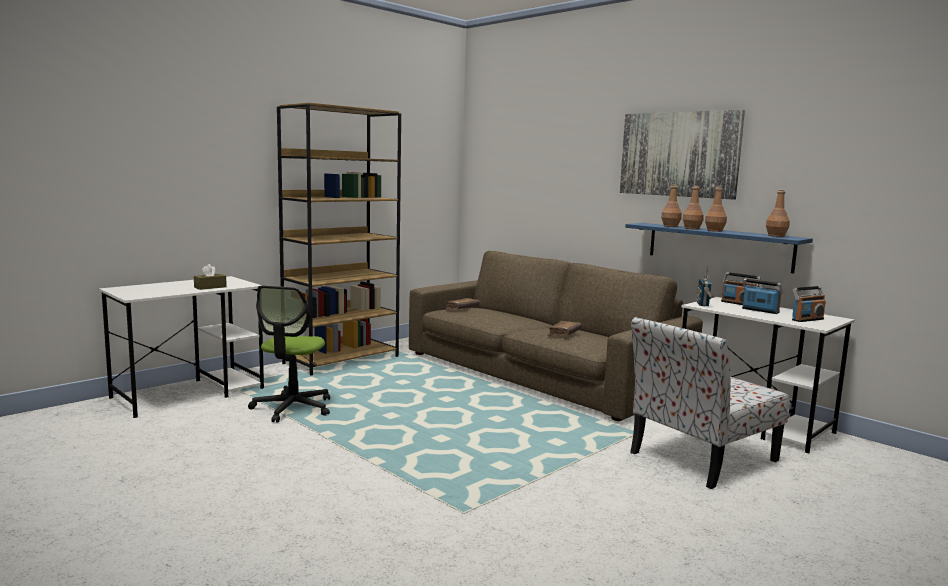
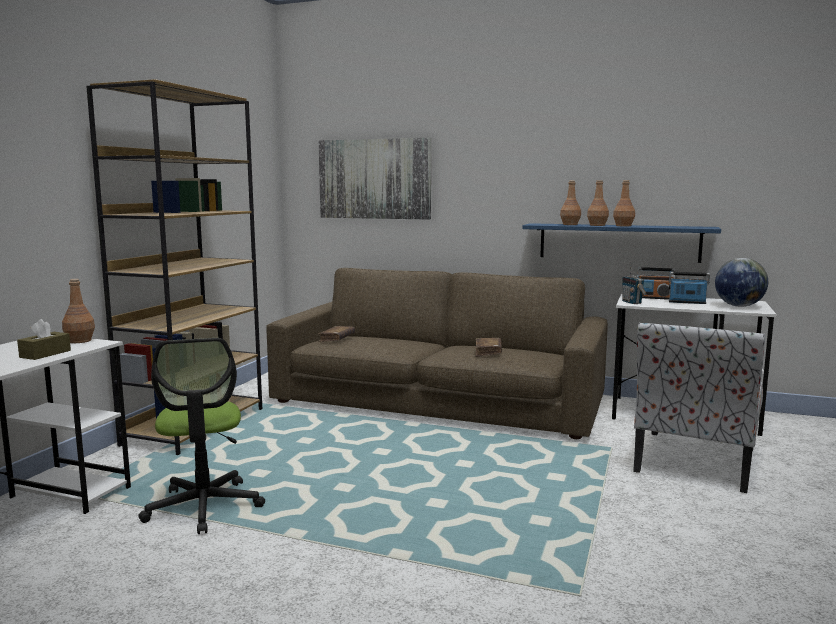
camera: 25 degrees left, 0 degrees up
(679, 154) = (568, 148): picture -> picture (374, 179)
(776, 236) = (687, 226): brown bottle -> brown bottle (79, 341)
(807, 319) = (739, 306): radio -> globe

